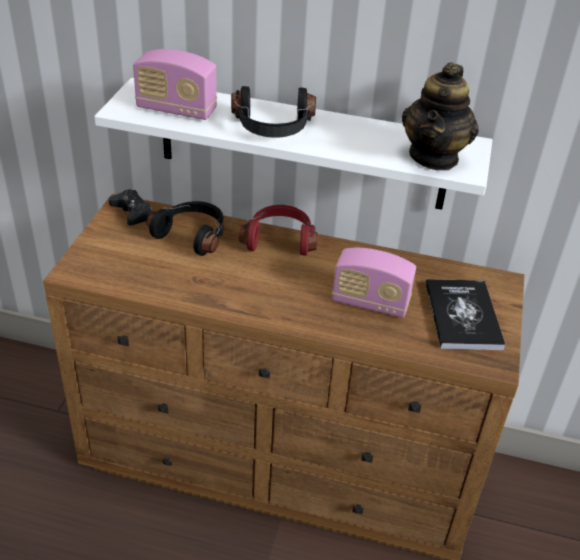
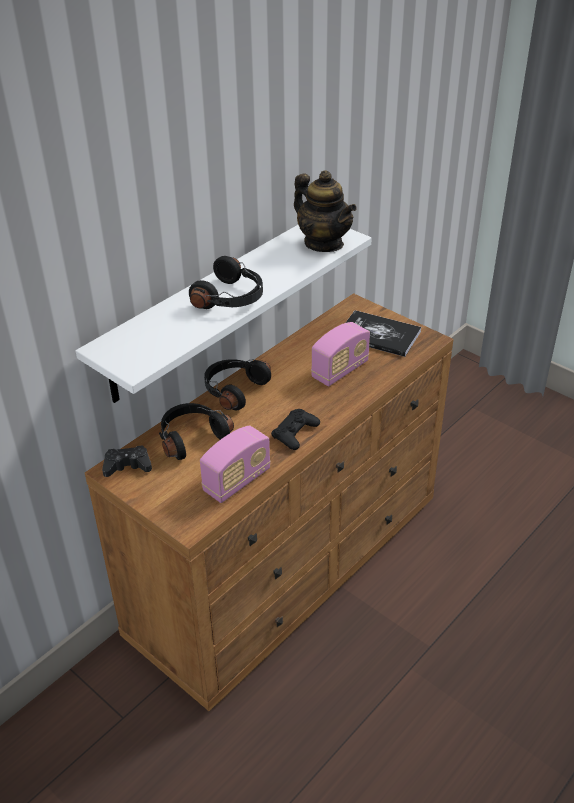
camera: 60 degrees left, 0 degrees up
(176, 110) = (161, 338): radio -> radio (237, 481)
(242, 299) = (295, 433): none -> black game controller
(280, 239) = (233, 390): red headphones -> black headphones

